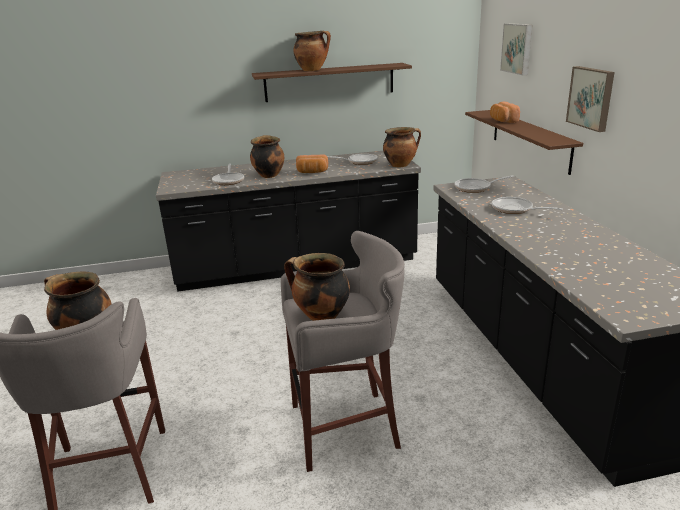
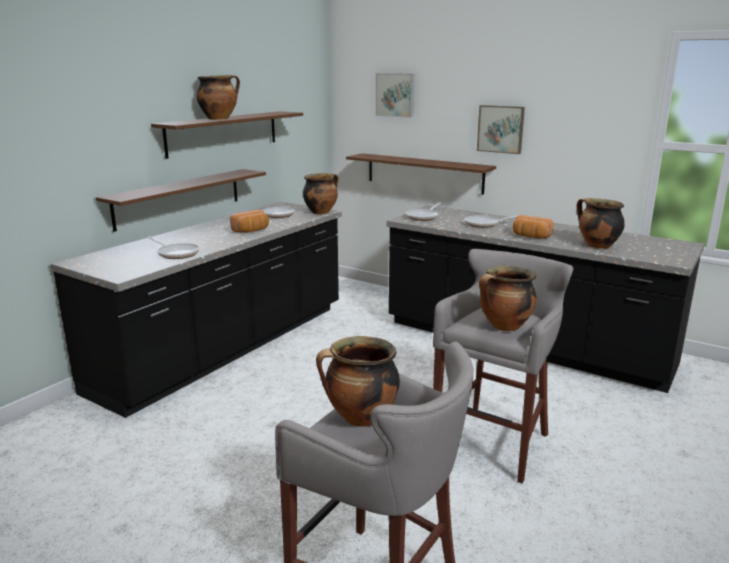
camera: 45 degrees left, 5 degrees down
(268, 175) = (210, 241): cooking pot -> cooking pot (597, 246)
(278, 135) = (179, 198): none -> brown shelf
(502, 121) = (398, 159): bread -> bread (530, 237)

